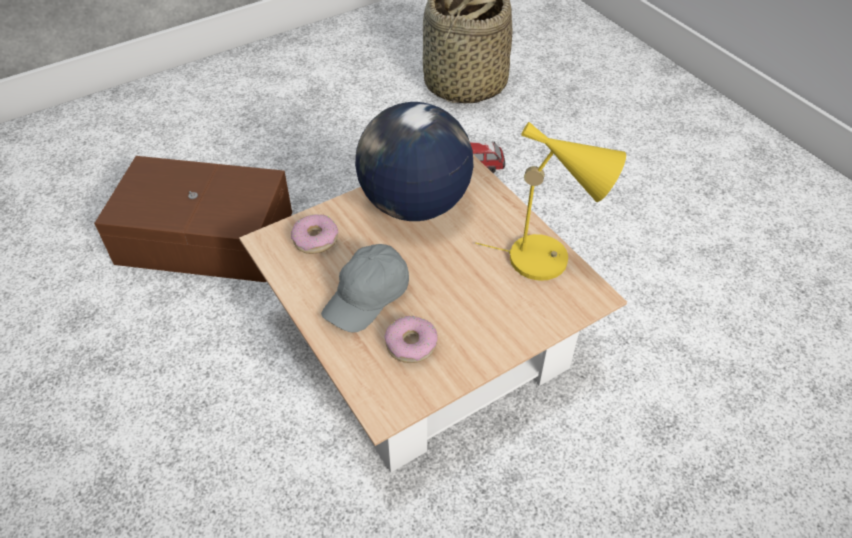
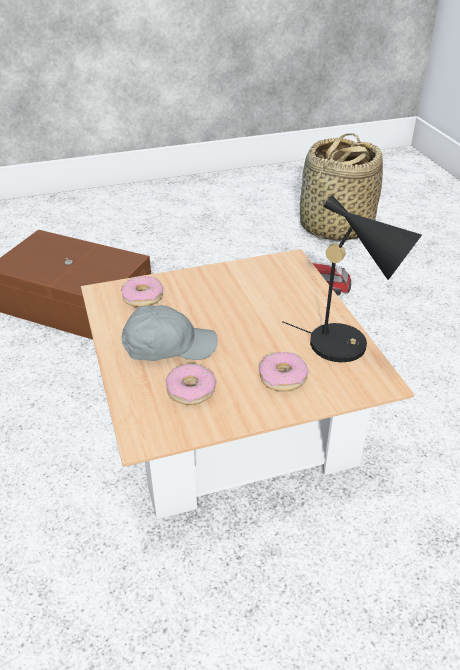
camera: 15 degrees right, 10 degrees down
(368, 297) = (168, 347): grey cap -> grey cap turned 150 degrees counterclockwise
(414, 204) = (239, 285): globe -> none
(497, 310) = (282, 377): none -> donut
(548, 259) = (347, 346): yellow table lamp -> black table lamp

